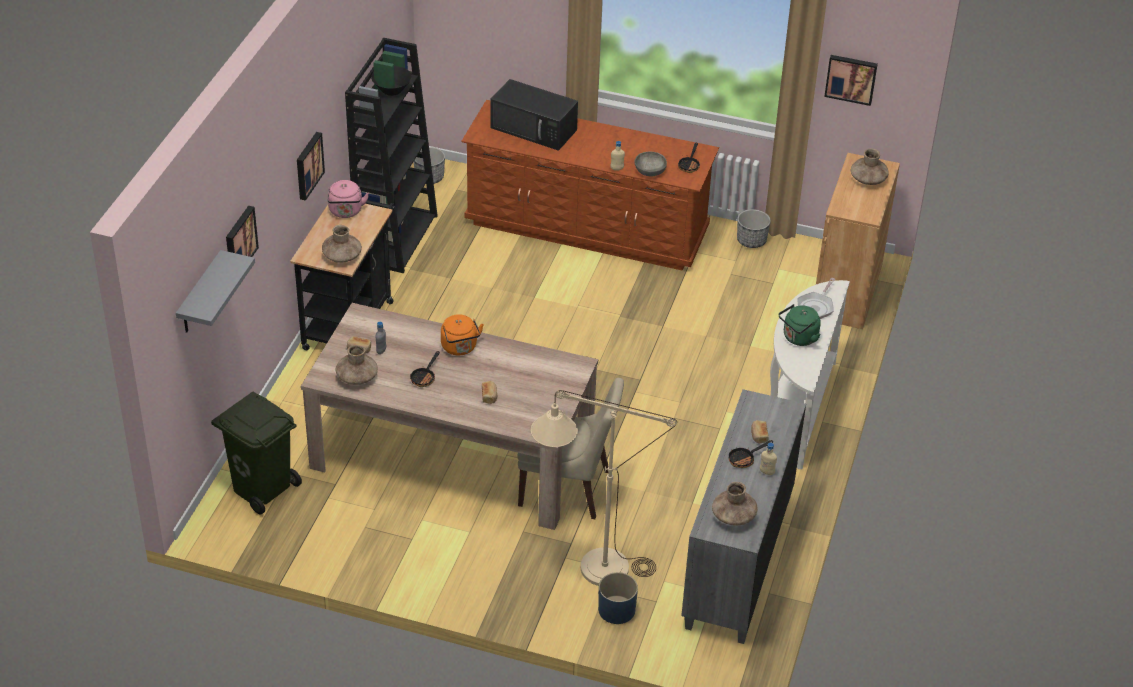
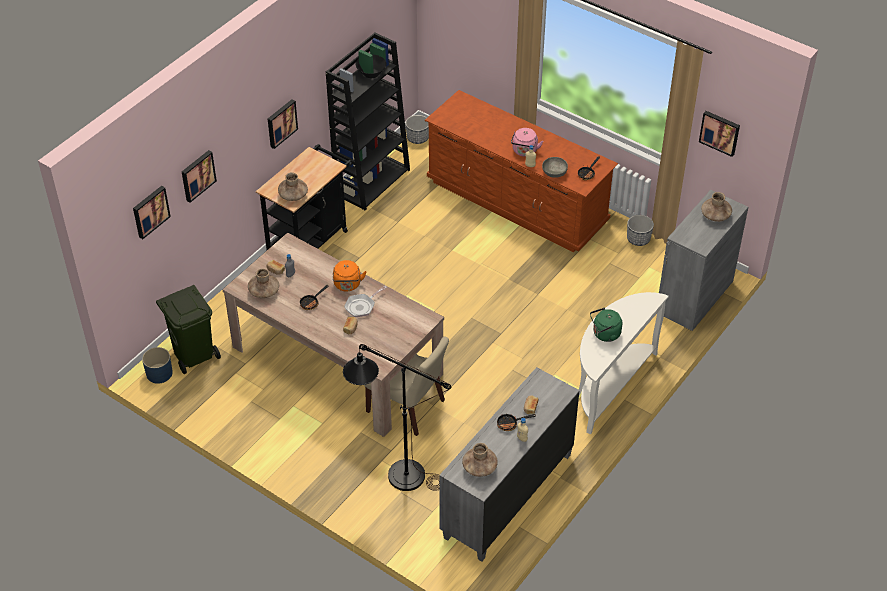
camera: 20 degrees right, 5 degrees up
(200, 295) = (150, 211): grey shelf -> picture
(346, 212) = (312, 161): pink kettle -> pink kettle (524, 151)
(535, 129) = (483, 120): black microwave -> none
(590, 568) = (396, 473): beige floor lamp -> black floor lamp
(616, 610) = (400, 510): blue planter -> blue planter (159, 373)
(816, 306) = (631, 311): frying pan -> frying pan (362, 306)
(847, 291) = (694, 297): brown cabinet -> grey cabinet

